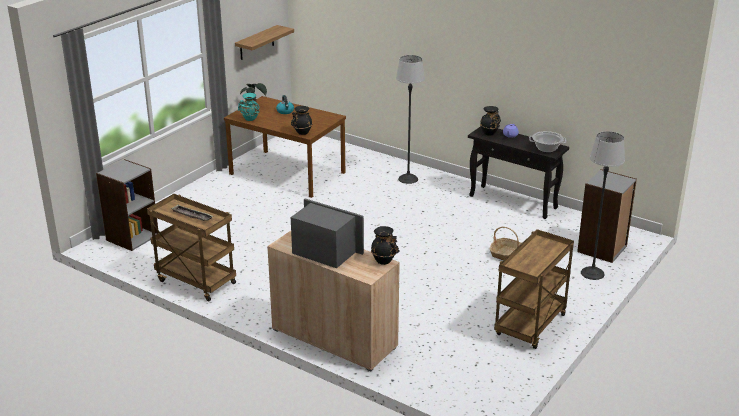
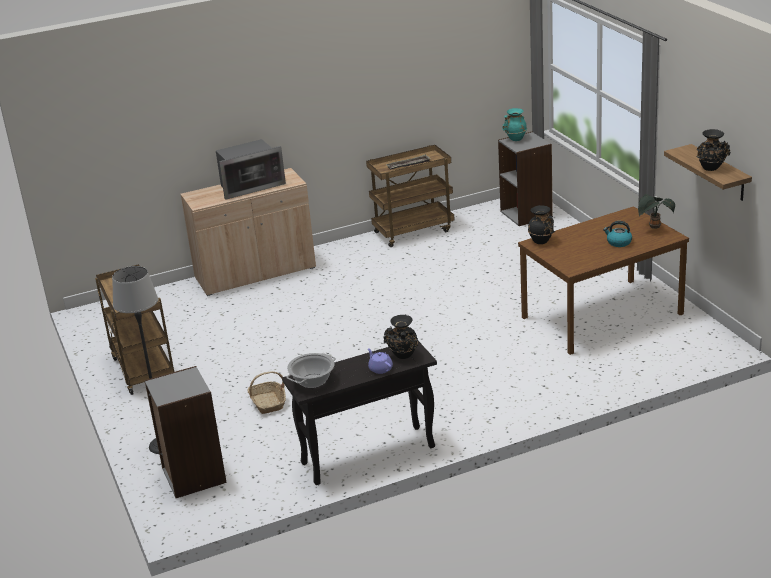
camera: 125 degrees right, 0 degrees up
(250, 119) = (612, 219): turquoise vase -> turquoise vase (515, 139)
(384, 260) = (203, 205): black vase -> black vase (711, 168)
(408, 179) = (509, 395): floor lamp -> none

